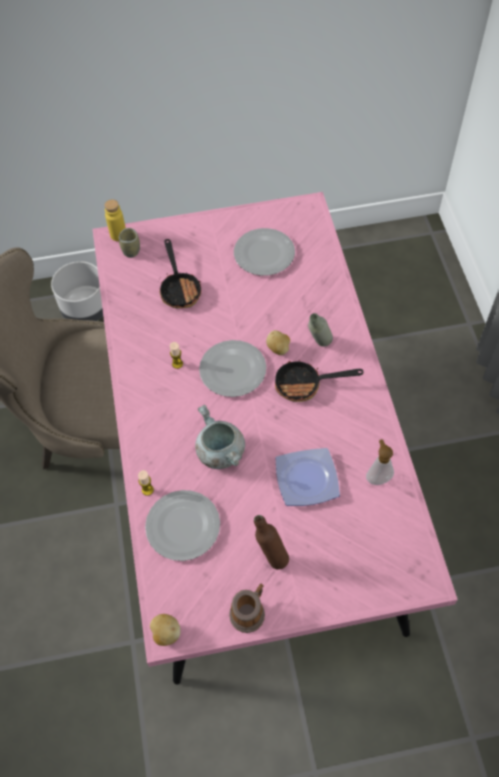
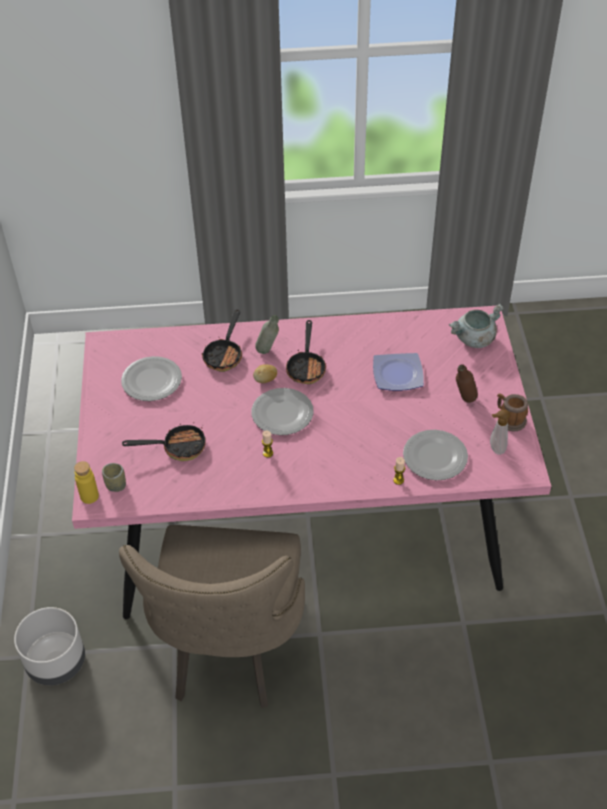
camera: 85 degrees left, 10 degrees down
(166, 633) = (527, 472): potato -> none
(219, 452) = (366, 428): grey cooking pot -> grey cooking pot (474, 339)
(311, 308) = (225, 354): none -> frying pan
(378, 477) = (400, 333): soap dispenser -> soap dispenser (495, 449)

